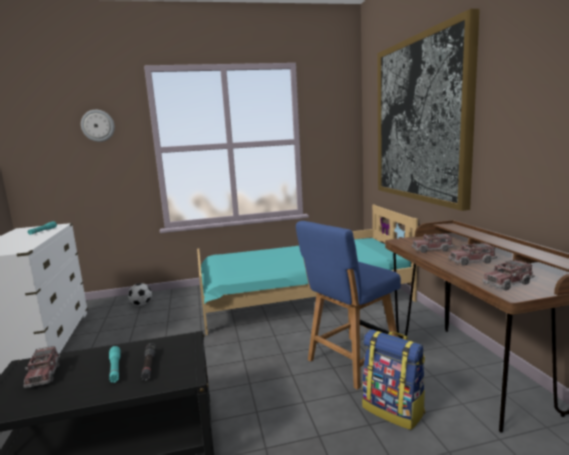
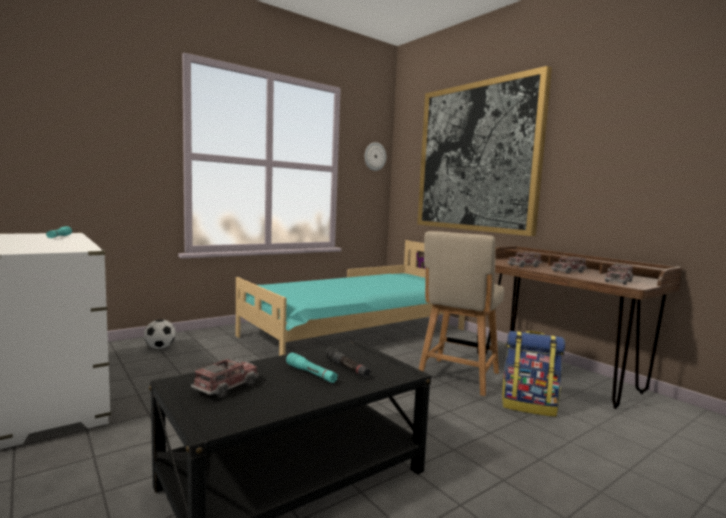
camera: 25 degrees left, 5 degrees down
(43, 375) = (226, 387): toy truck -> toy truck turned 105 degrees counterclockwise
(98, 125) = (114, 113): wall clock -> wall clock (374, 156)
(350, 362) = (457, 377): blue chair -> beige chair

